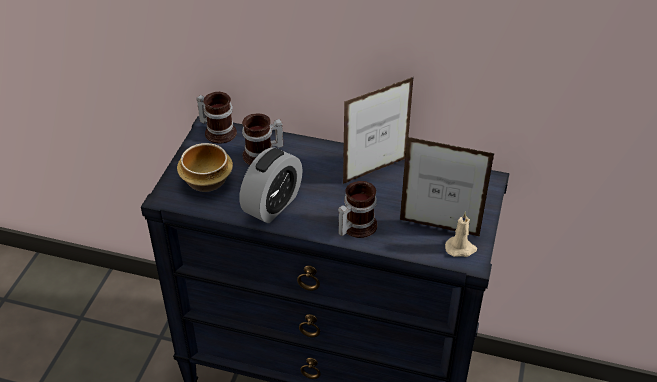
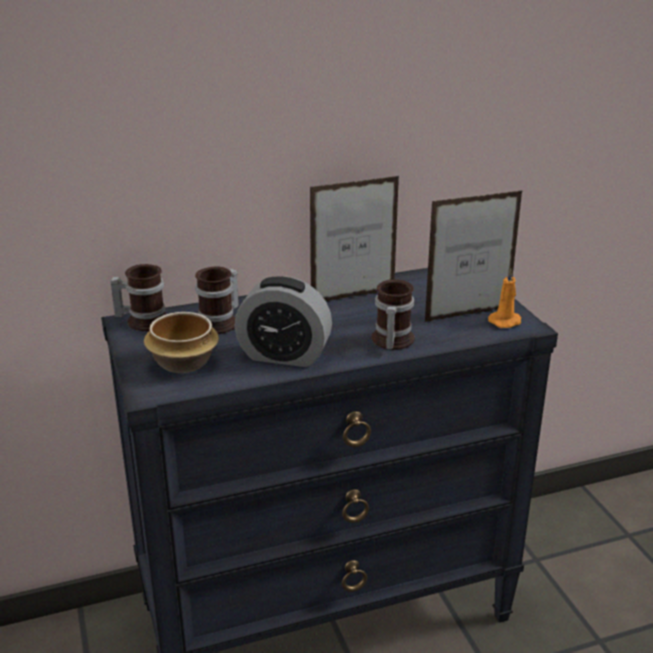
camera: 35 degrees left, 15 degrees down
(272, 205) = (284, 355): alarm clock -> alarm clock turned 105 degrees clockwise
(375, 171) = (353, 296): picture frame -> picture frame turned 45 degrees clockwise
(461, 248) = (506, 321): beige candle -> orange candle

